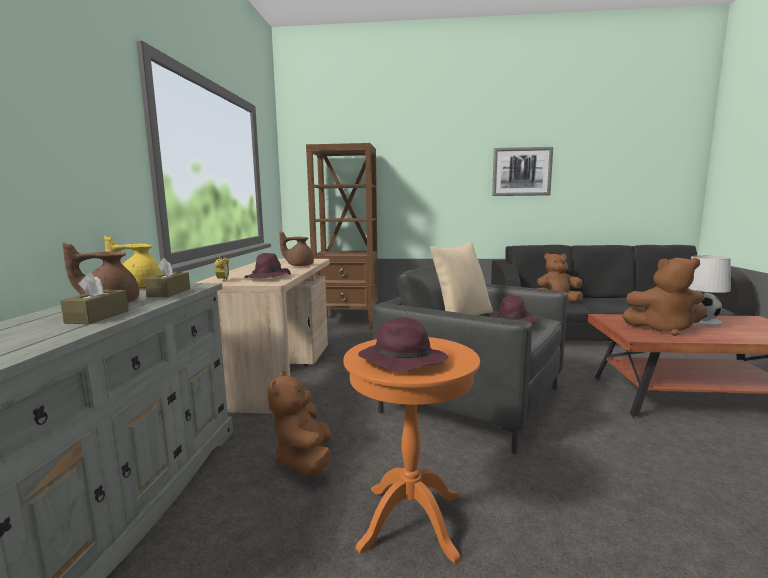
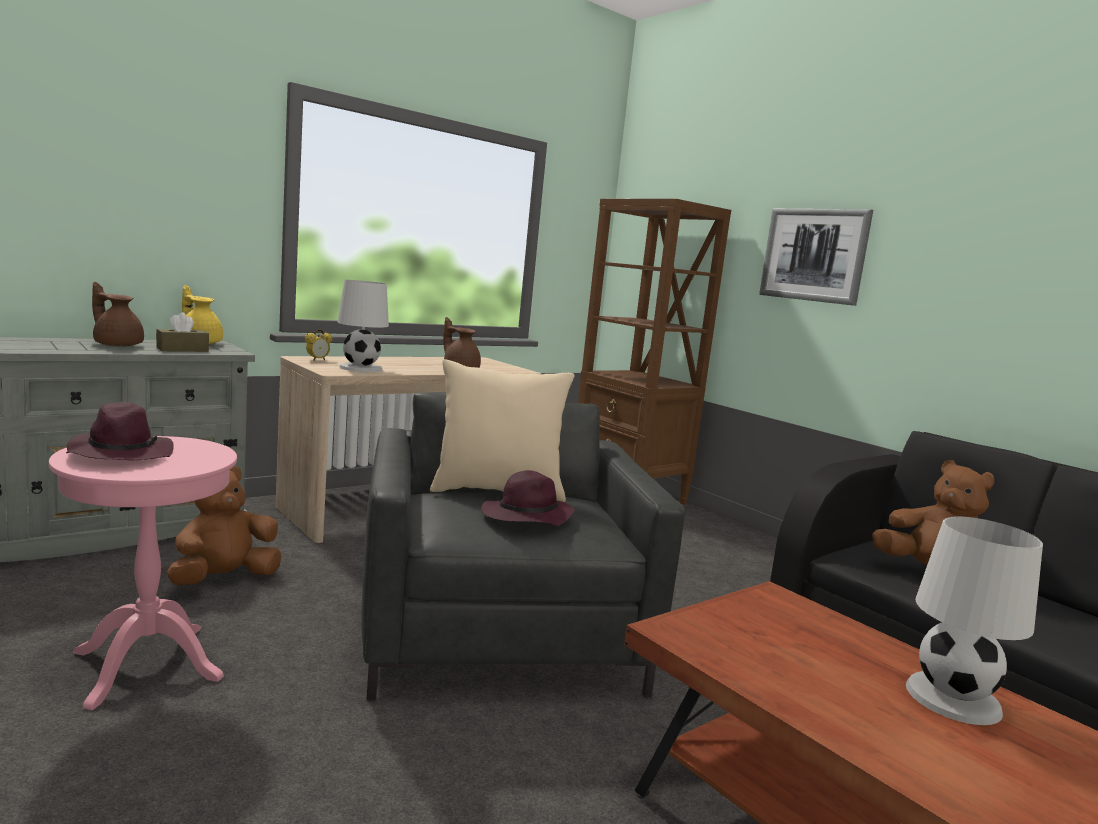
camera: 45 degrees right, 0 degrees up
(97, 317) = (64, 348): brown tissue box -> none
(268, 277) = (360, 368): purple hat -> white table lamp
(411, 521) = (147, 665): orange side table -> pink side table
(521, 171) = (1000, 272): picture -> picture (814, 255)
(663, 329) = (784, 654): brown plush toy -> none

